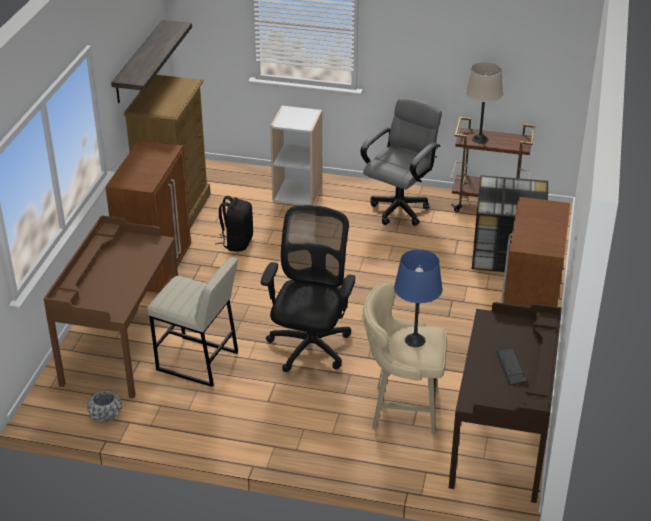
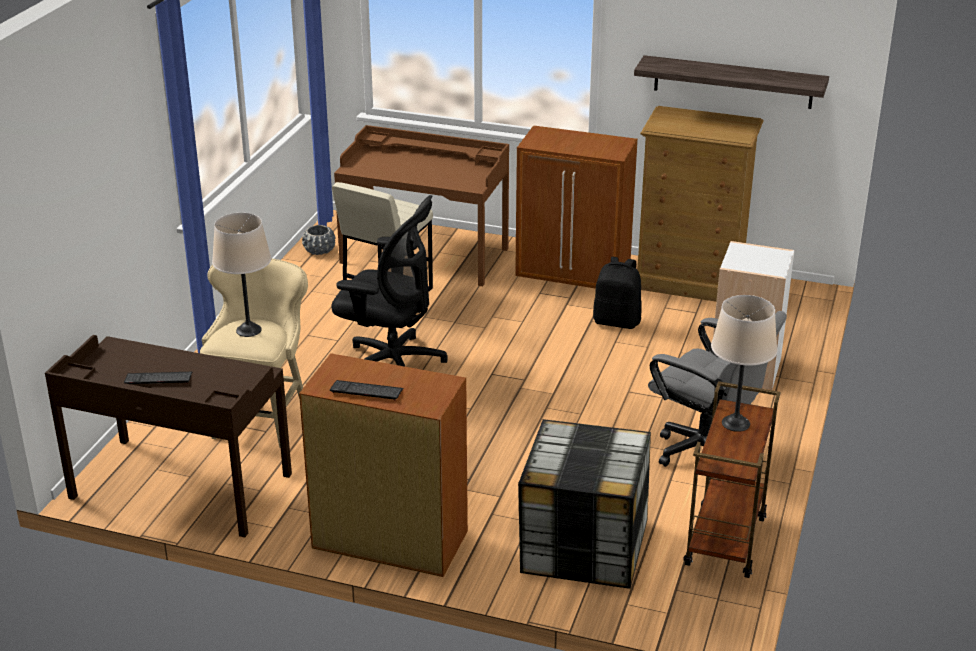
camera: 95 degrees right, 5 degrees down
(415, 340) = (248, 330): blue table lamp -> beige table lamp
(551, 231) = (366, 391): none -> keyboard

